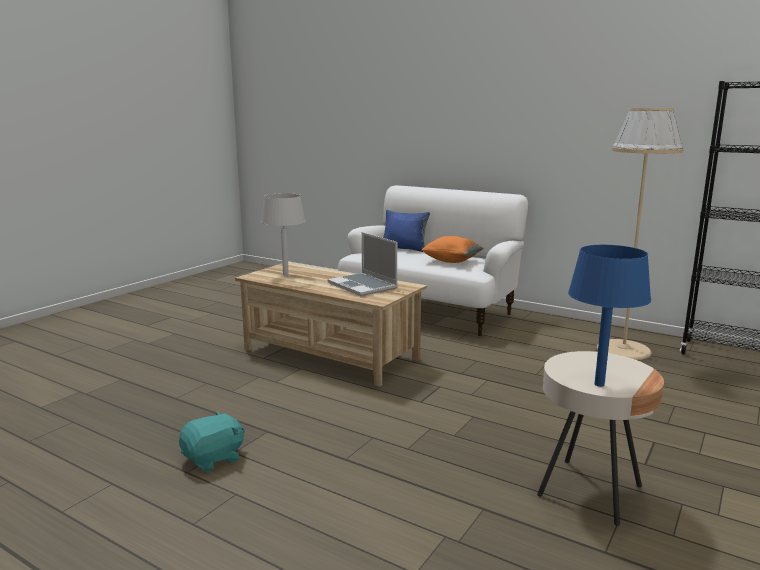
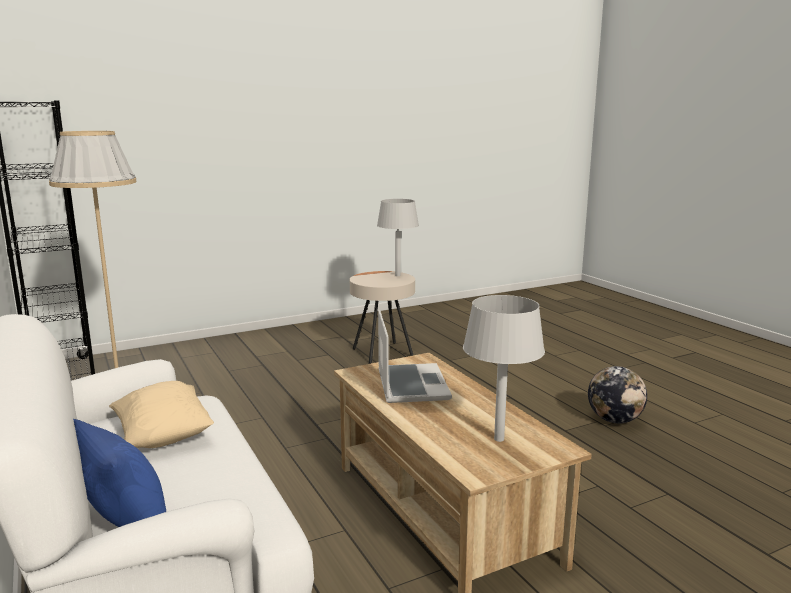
camera: 150 degrees left, 0 degrees up
(214, 459) = (614, 420): turquoise plush toy -> globe
(452, 261) = (163, 436): orange pillow -> beige pillow
(599, 384) = (397, 275): blue table lamp -> grey table lamp

